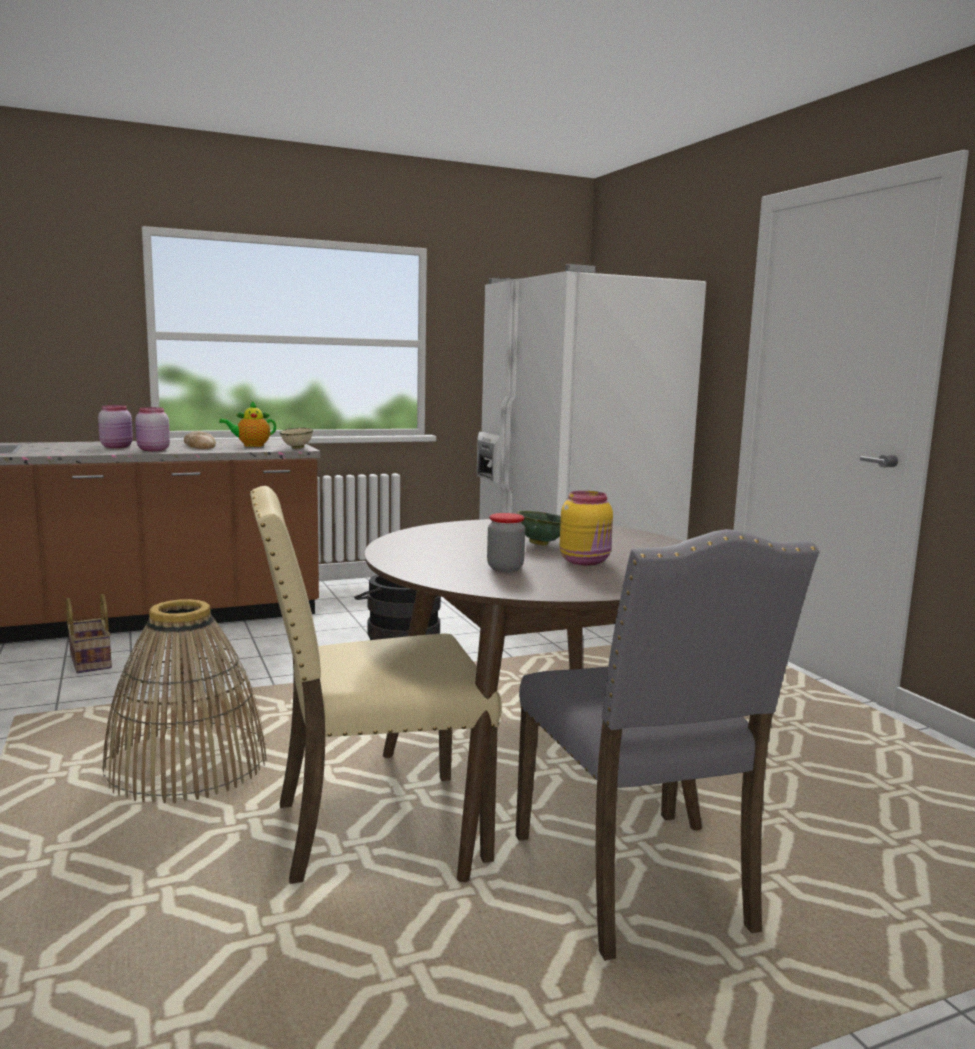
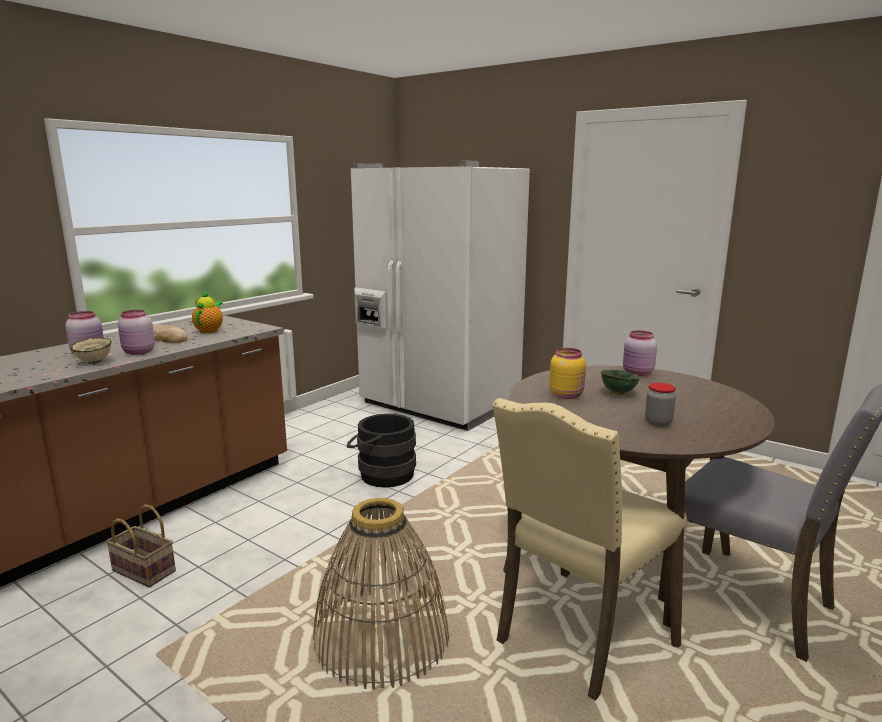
camera: 30 degrees left, 5 degrees up
(251, 445) = (210, 330): teapot -> teapot turned 150 degrees clockwise
(297, 448) = (258, 327): beige bowl -> beige bowl (95, 362)
(586, 561) = (678, 404): yellow jar -> yellow jar (567, 395)
(627, 535) = (637, 373): none -> pink jar

